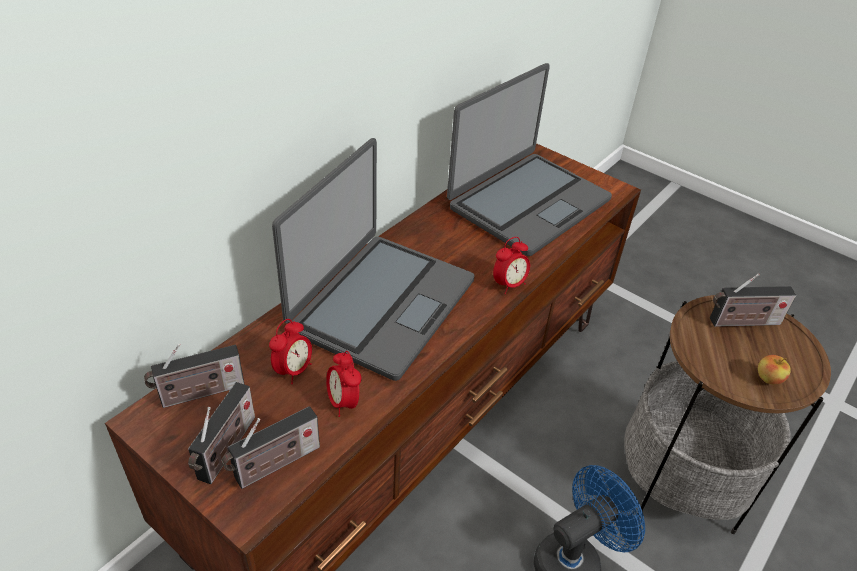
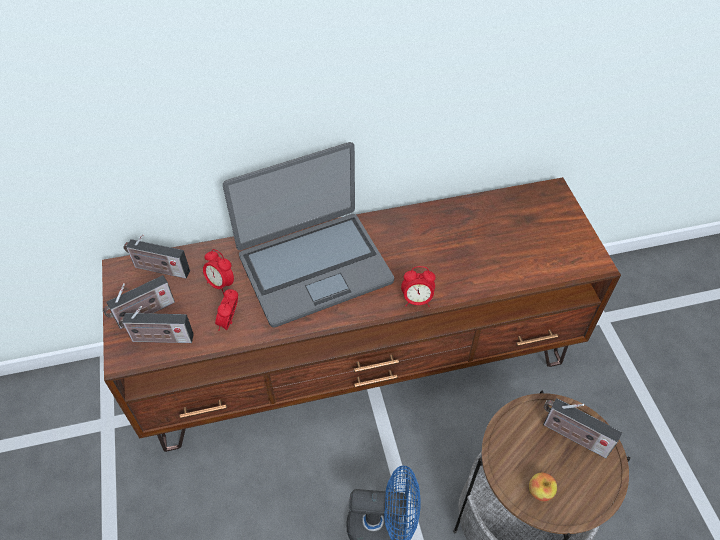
camera: 40 degrees right, 10 degrees up
(293, 370) = (221, 284): alarm clock -> alarm clock turned 60 degrees clockwise
(527, 203) = (502, 240): laptop -> none

